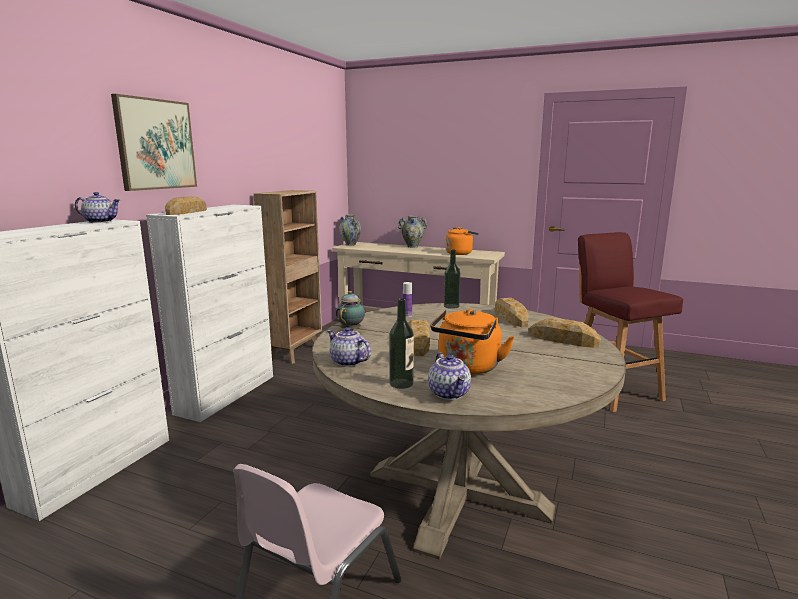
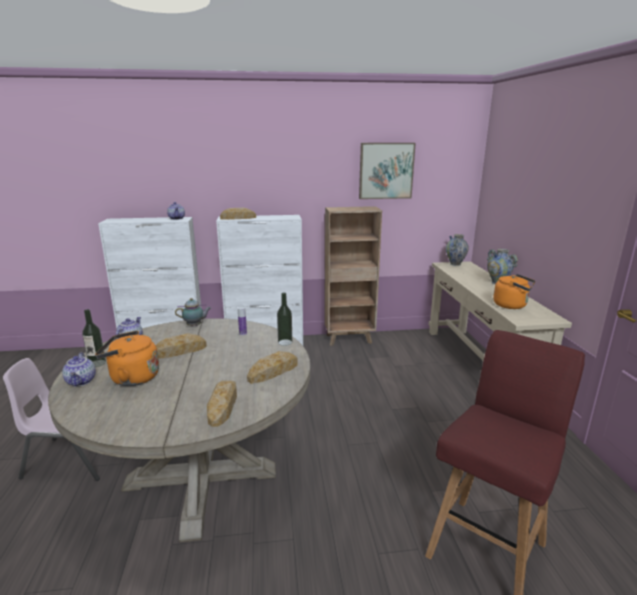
camera: 60 degrees right, 5 degrees up
(155, 144) = (235, 171): picture -> picture (386, 171)
(450, 394) = (82, 381): teapot -> teapot turned 60 degrees counterclockwise

